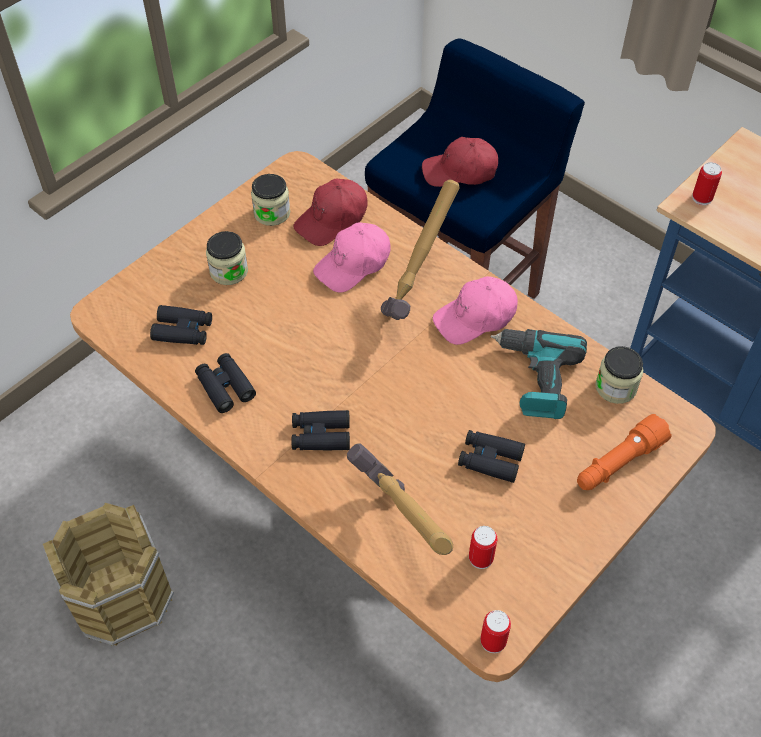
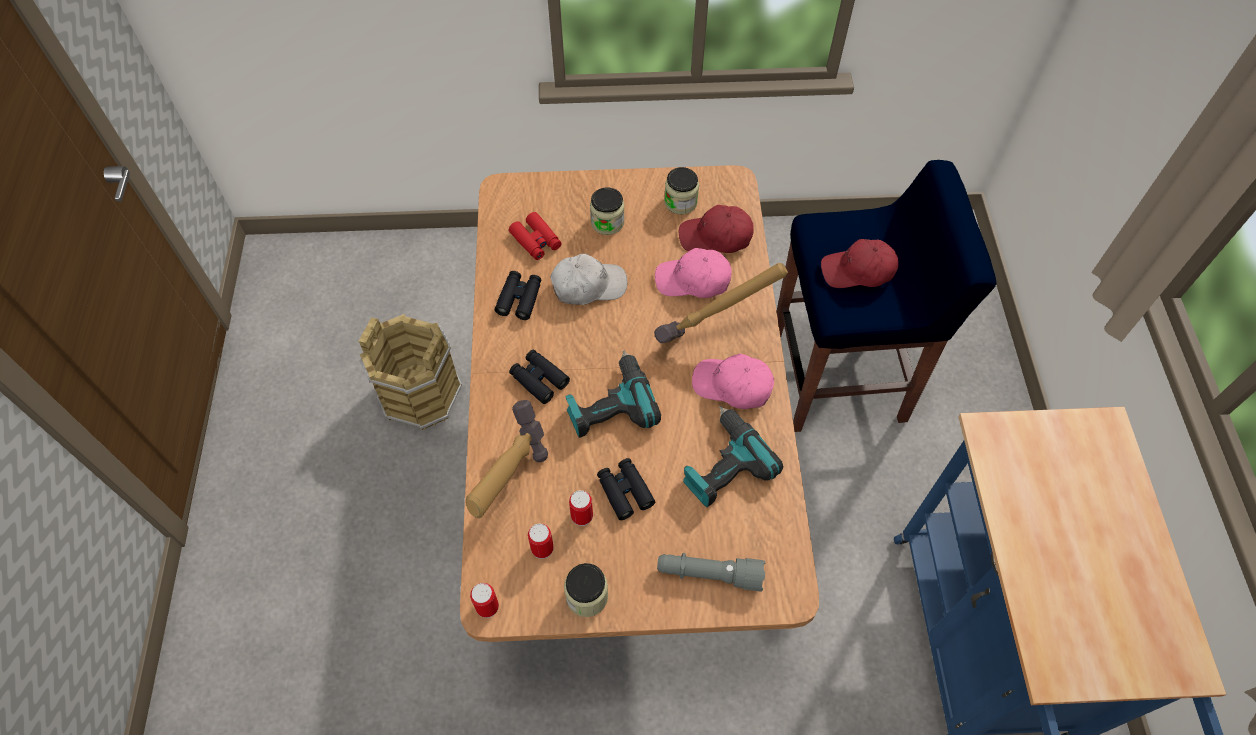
camera: 45 degrees right, 5 degrees up
(183, 330) = (536, 241): black binoculars -> red binoculars
(272, 332) = (588, 285): none -> white cap
(400, 406) = (609, 404): none -> power drill
(460, 171) = (858, 271): red cap -> red cap turned 45 degrees counterclockwise
(615, 387) = (774, 521): jar -> jar (587, 596)
(618, 463) = (709, 574): orange flashlight -> grey flashlight
(702, 198) = (1007, 436): can -> can (582, 516)

